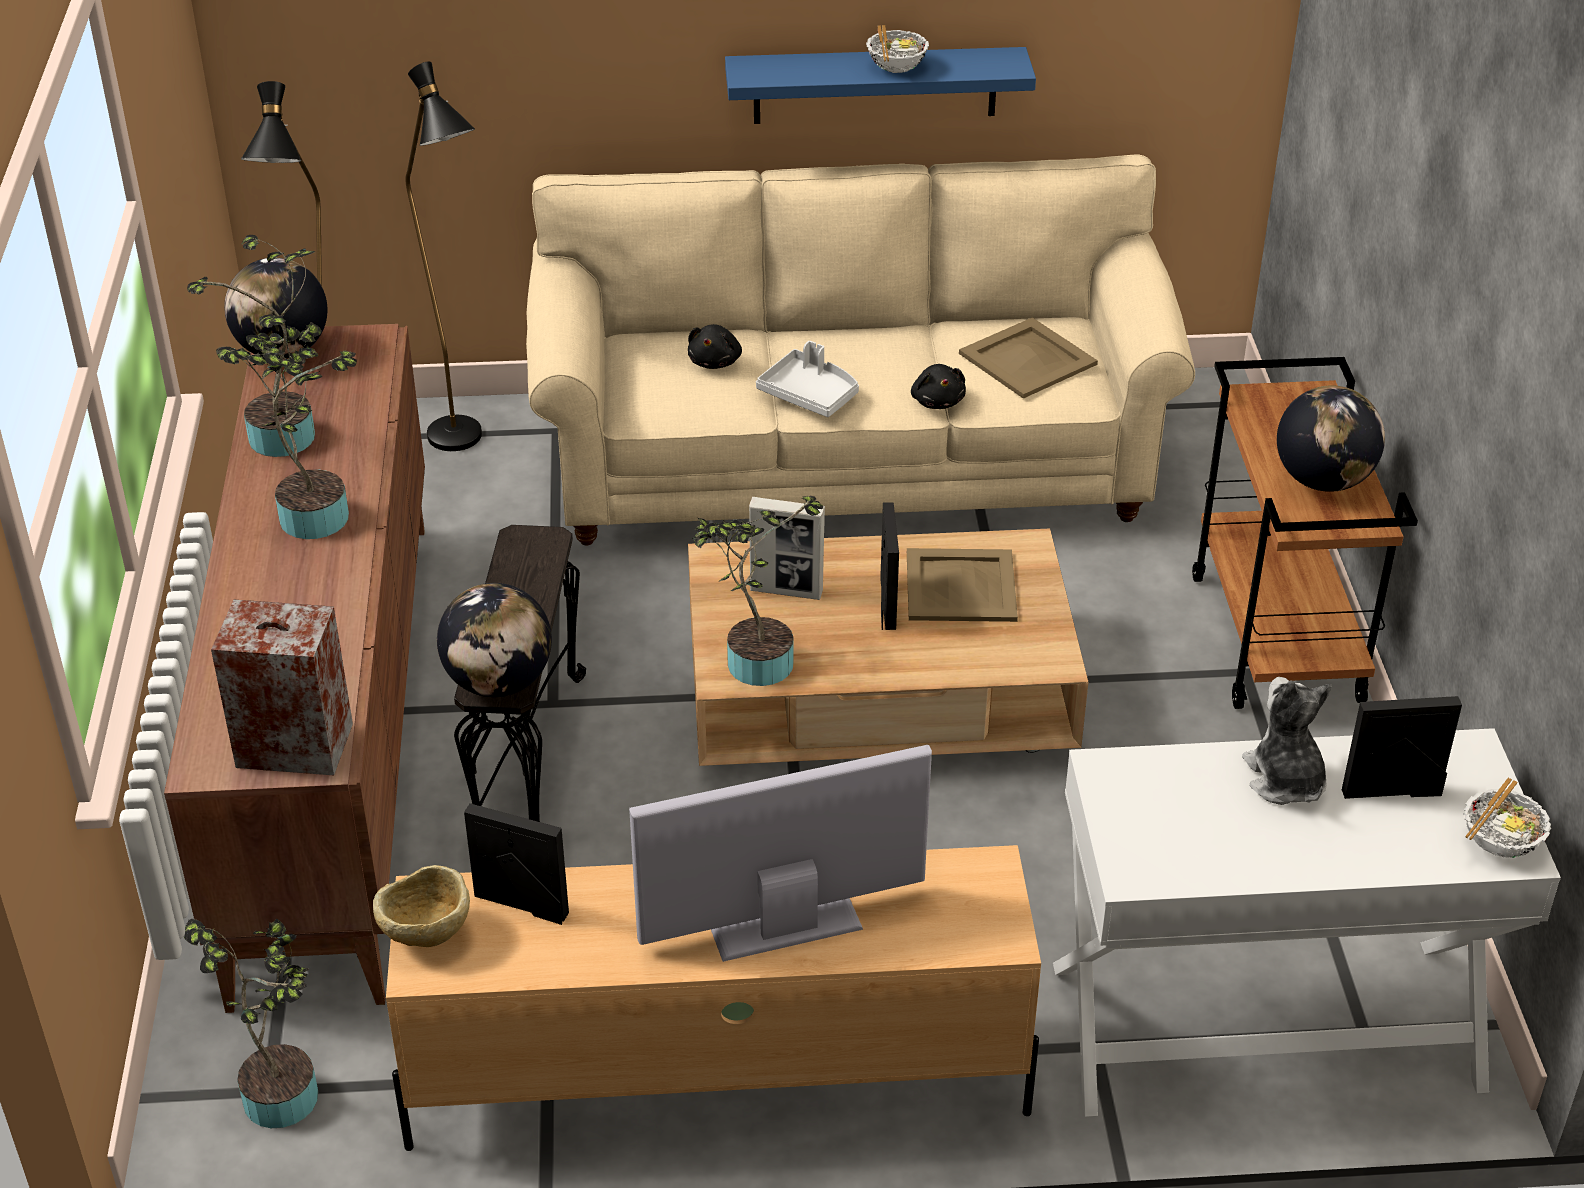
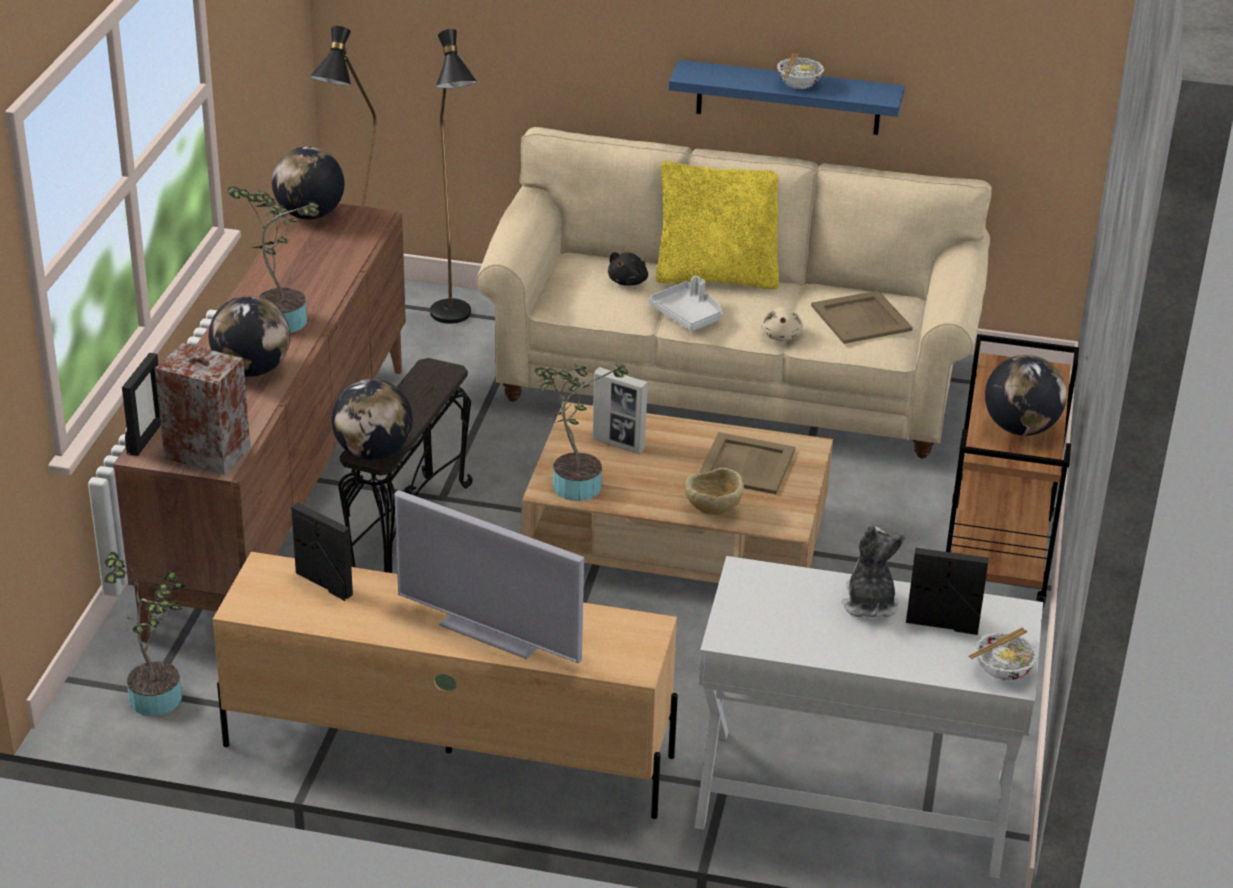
camera: 15 degrees right, 5 degrees down
(288, 440) = (287, 271): potted plant -> none
(303, 602) = (252, 370): none -> globe
(426, 935) = (254, 589): beige bowl -> beige bowl (713, 511)
(785, 926) = (492, 632): television -> television turned 150 degrees counterclockwise
(819, 329) = (717, 273): none -> yellow pillow
(886, 604) = (686, 465): picture frame -> picture frame (145, 437)
(937, 401) = (781, 335): black plush toy -> beige plush toy

